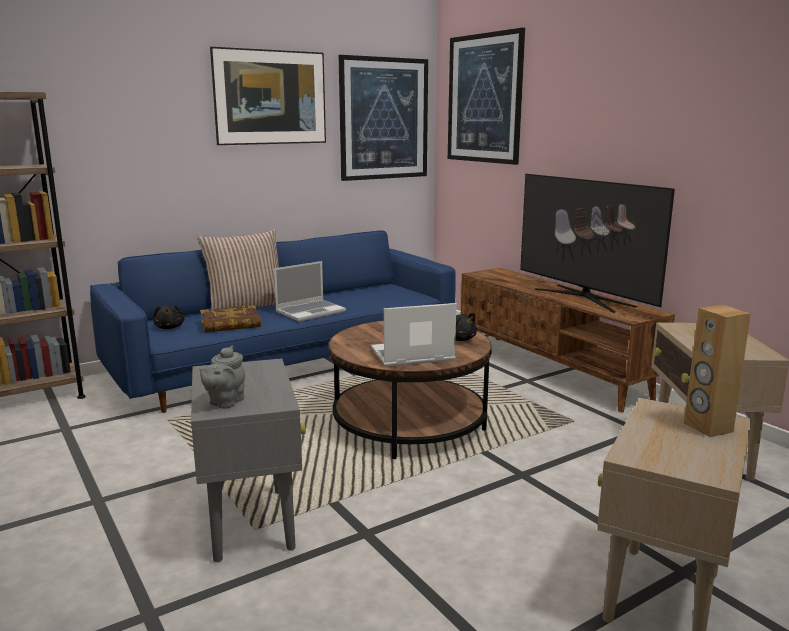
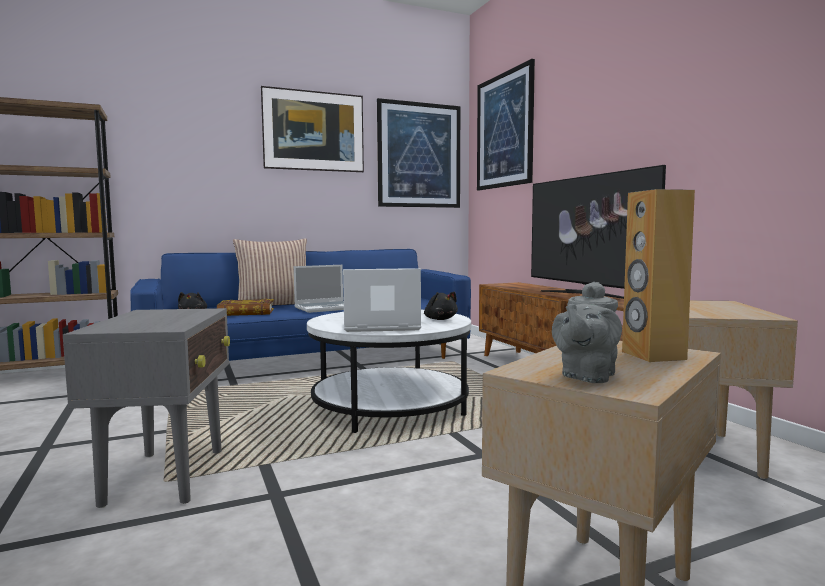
camera: 10 degrees right, 10 degrees down
(225, 402) = (119, 326): grey teapot -> grey teapot (586, 376)
(409, 424) = (390, 407): brown coffee table -> white coffee table

